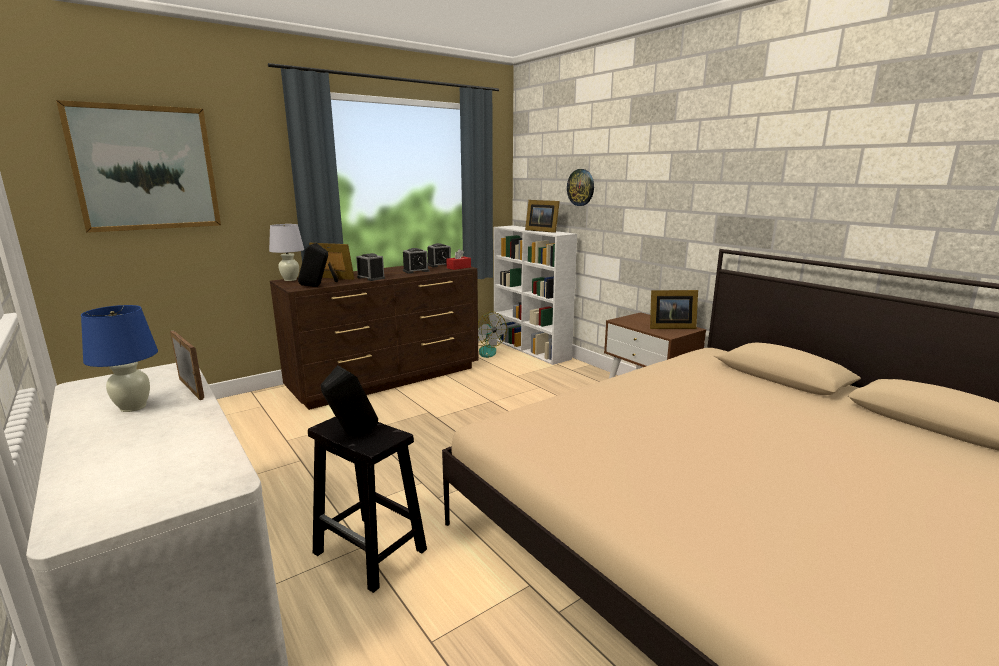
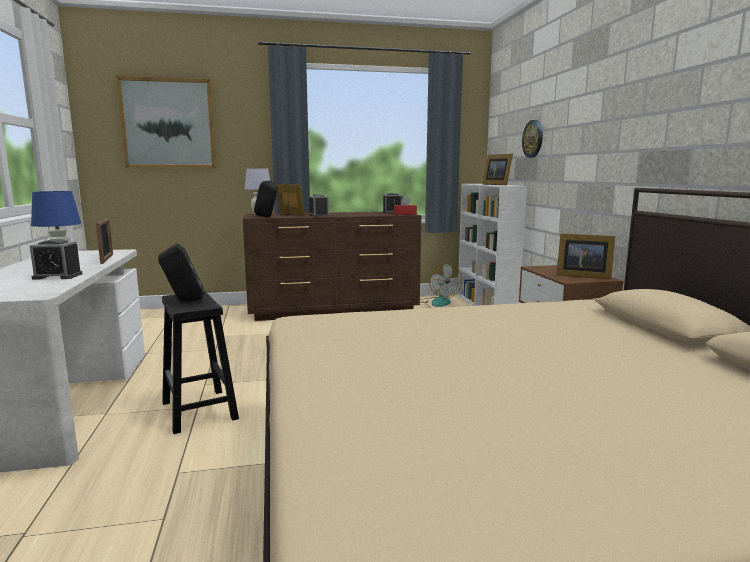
camera: 25 degrees right, 5 degrees down
(416, 271) = (364, 214): alarm clock -> alarm clock (57, 276)

